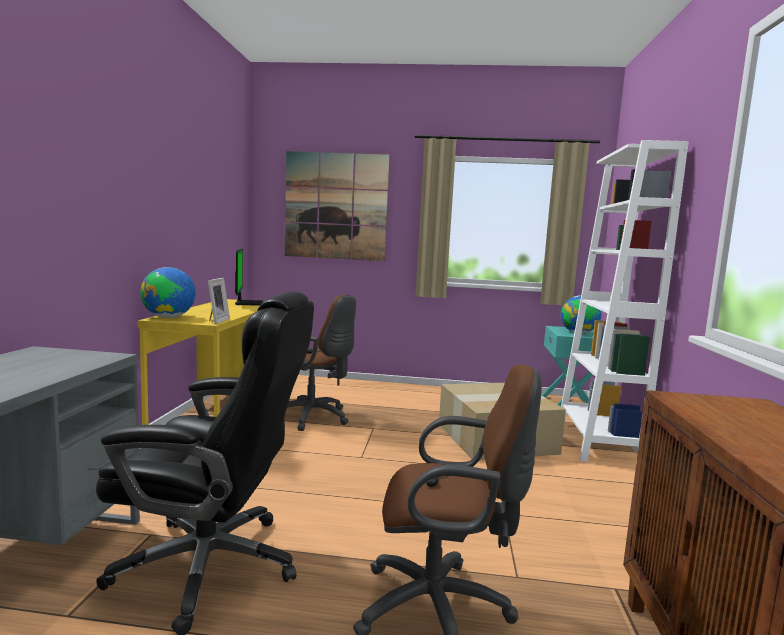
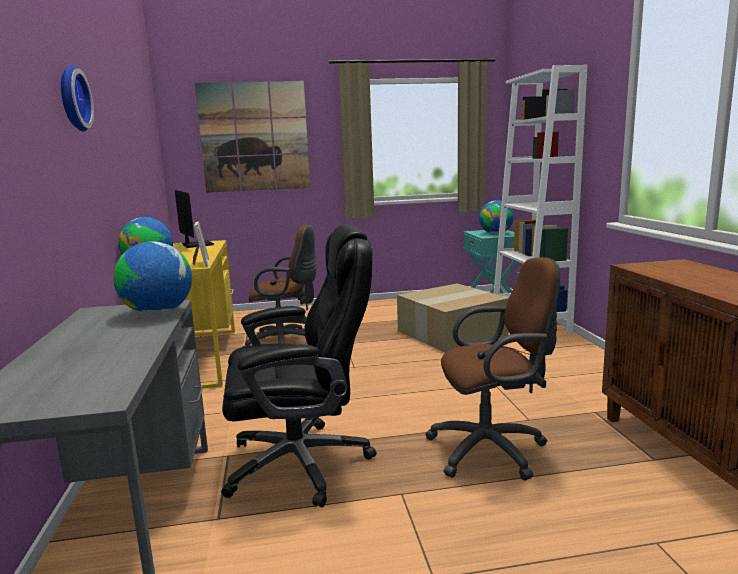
camera: 15 degrees left, 5 degrees up
(79, 363) = (158, 313): none -> globe
(86, 142) = (71, 99): none -> wall clock

